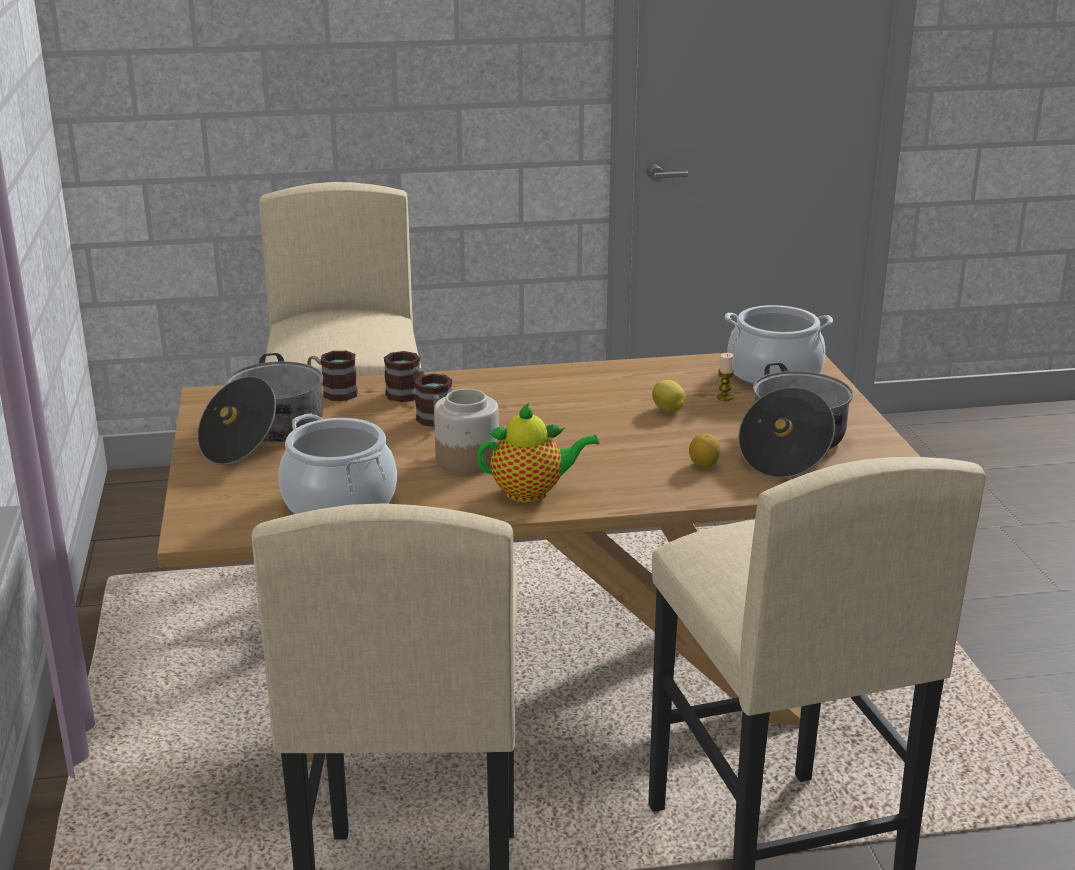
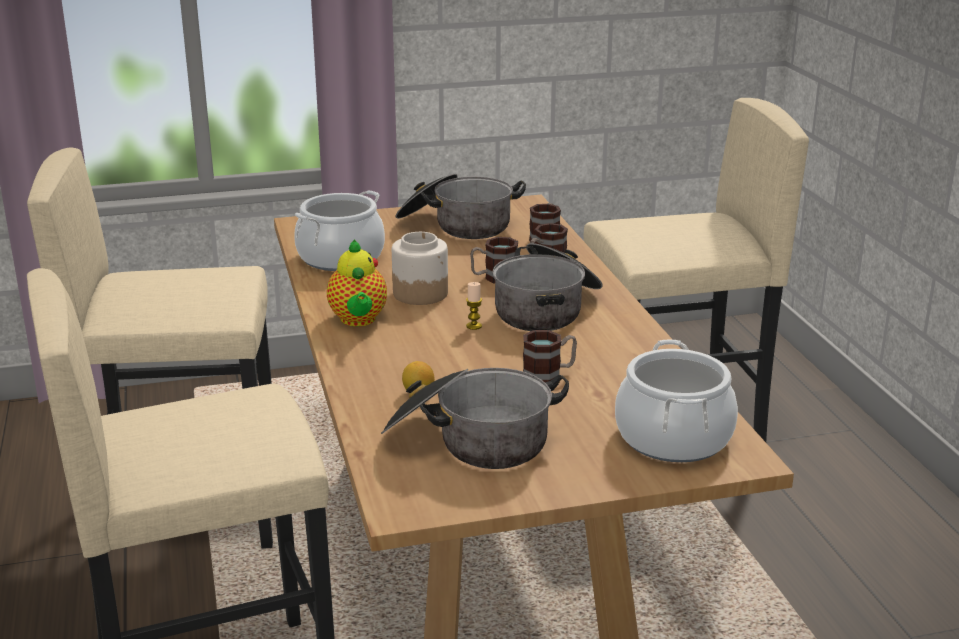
camera: 85 degrees right, 0 degrees up
(521, 402) = (547, 308): none -> cooking pot
(668, 410) = (549, 376): lemon -> mug
(724, 397) = (593, 406): candle -> candle (474, 326)

